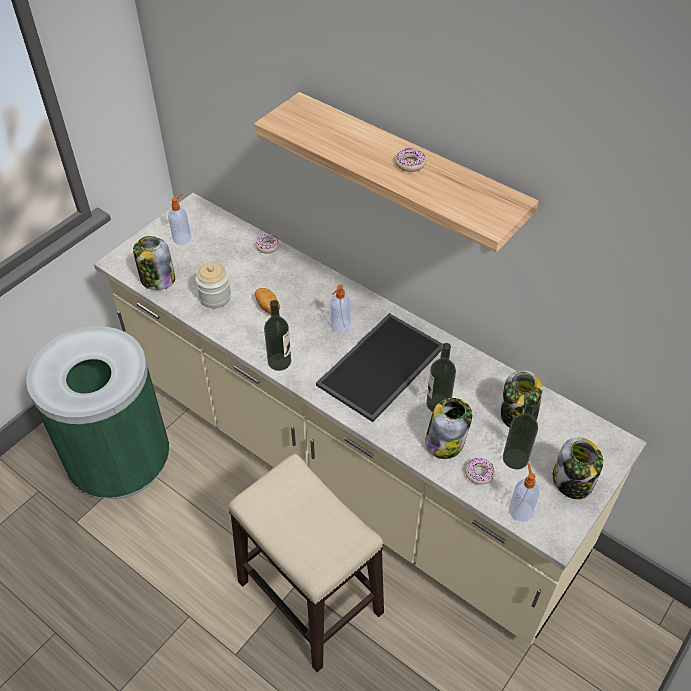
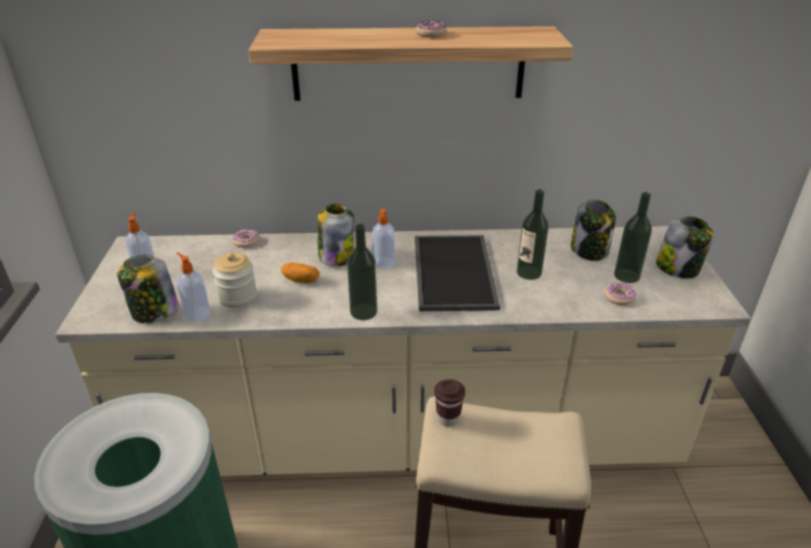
camera: 40 degrees left, 15 degrees down
(285, 478) = (448, 419): none -> brown cup
(445, 442) = (568, 292): jar -> jar (336, 256)
(520, 510) = (676, 303): soap dispenser -> soap dispenser (197, 313)

